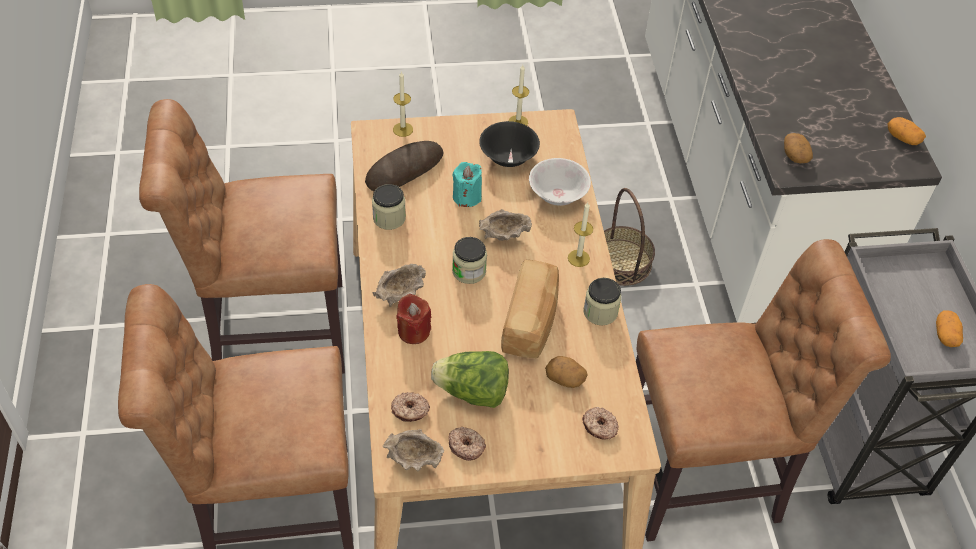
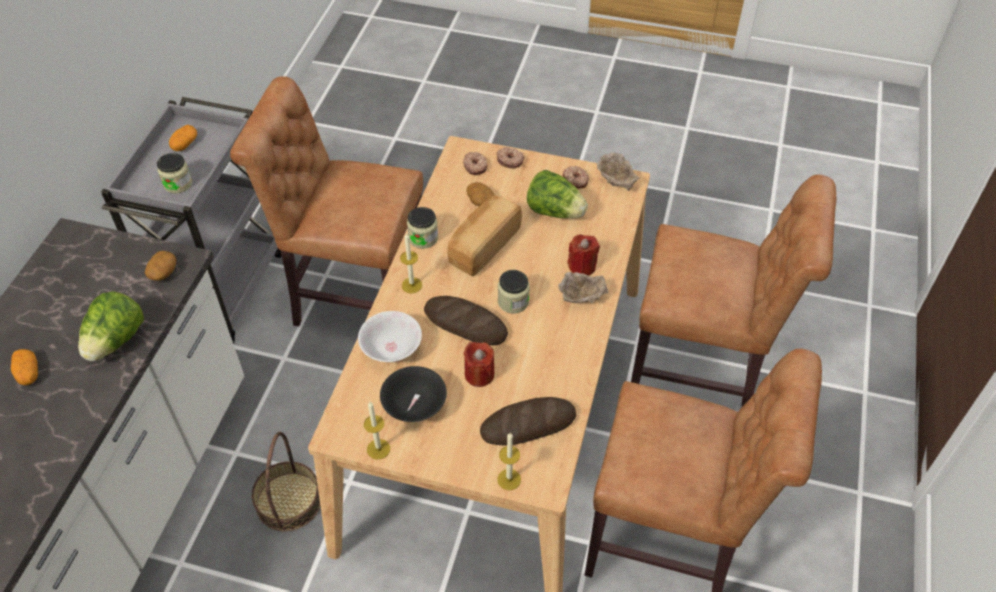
camera: 155 degrees left, 0 degrees up
(389, 218) = (564, 374): jar -> jar (178, 184)
(410, 411) = (607, 212): donut -> donut (510, 160)
(467, 197) = (479, 374): turquoise candle -> red candle
(504, 236) = (465, 324): beige bowl -> bread
(773, 95) = (116, 341): none -> lettuce
(902, 138) = (49, 259): potato -> potato (28, 373)

